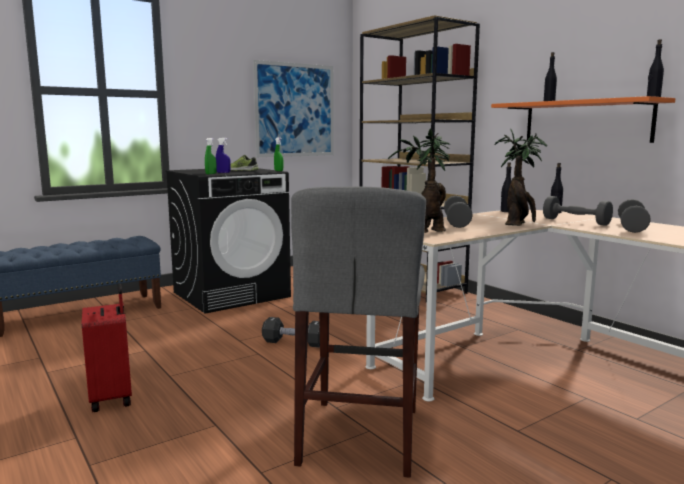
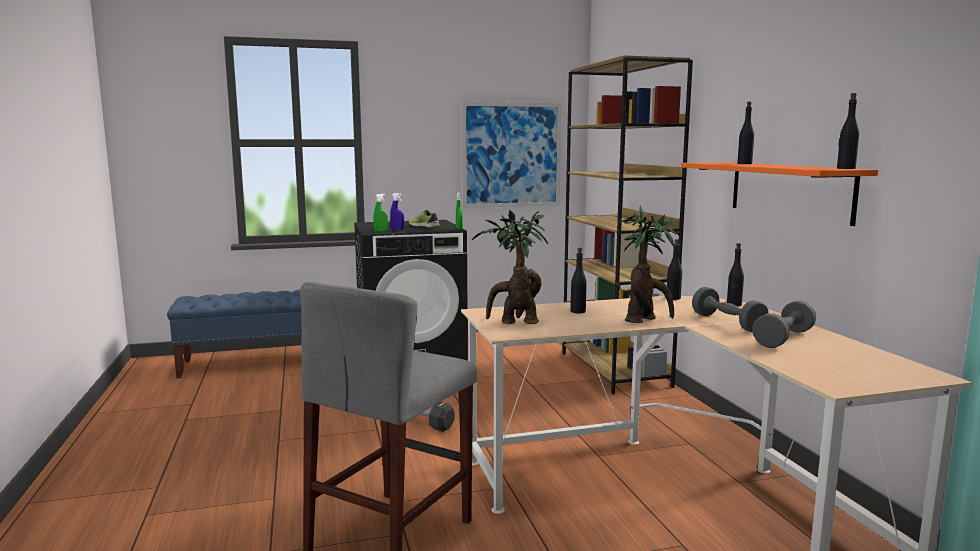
camera: 20 degrees right, 0 degrees up
(113, 398) = (215, 454): red suitcase -> none
(456, 222) = (578, 311): grey dumbbell -> black bottle

